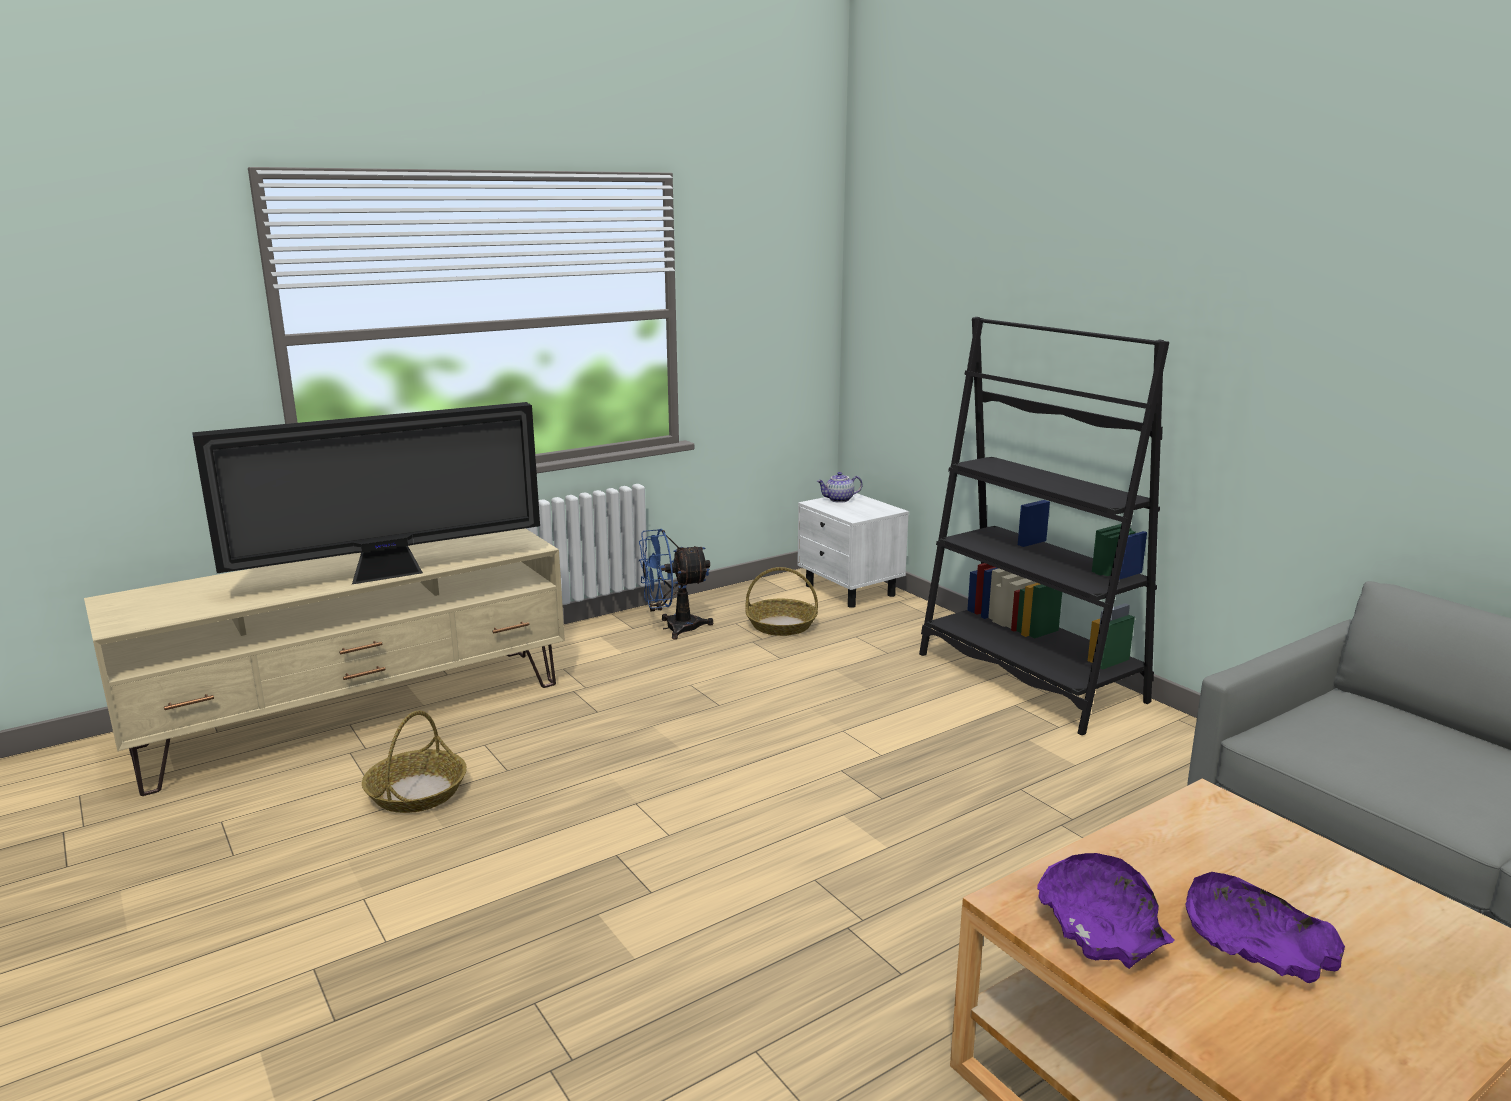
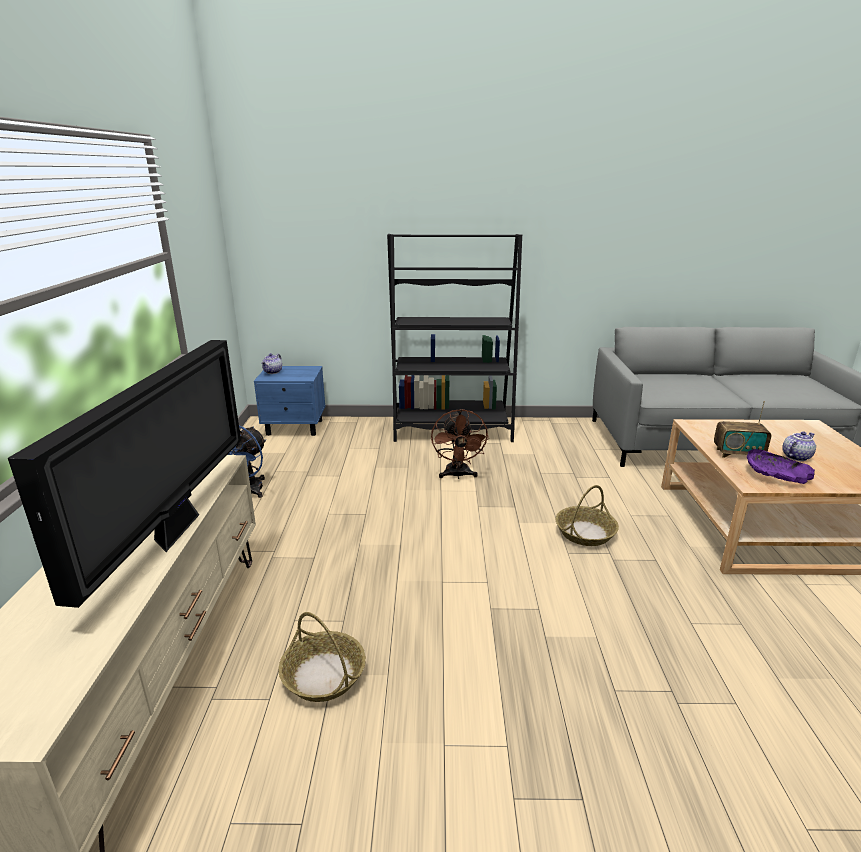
camera: 55 degrees left, 5 degrees up
(782, 625) = (302, 460): basket -> basket (585, 532)
(850, 591) = (295, 427): white nightstand -> blue nightstand
(902, 728) = (457, 475): none -> brown fan
(1142, 871) = (737, 454): none -> radio
(1254, 947) = (795, 456): purple bowl -> teapot

